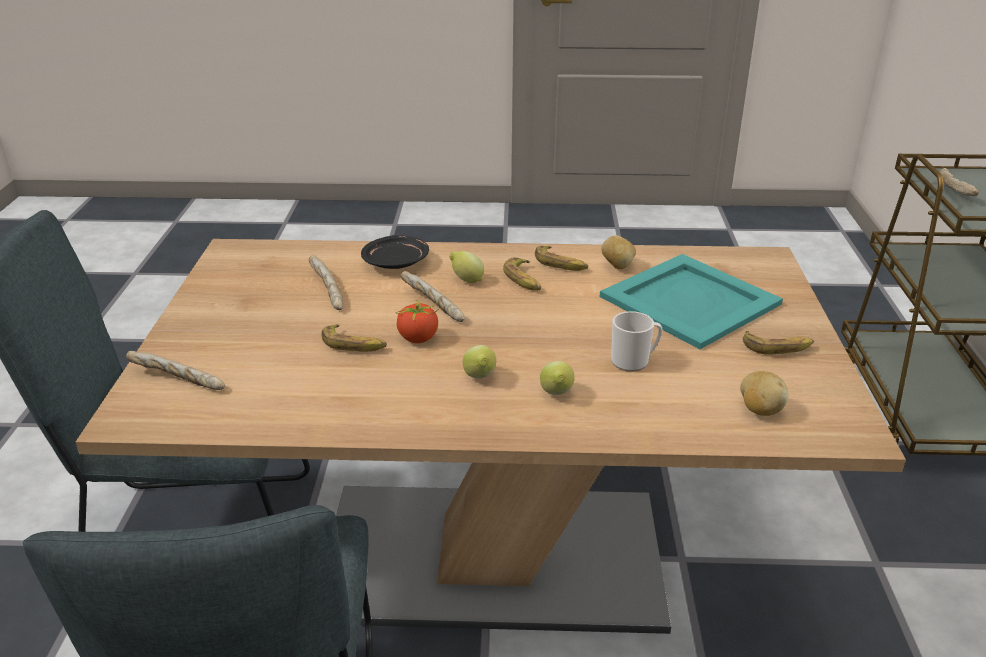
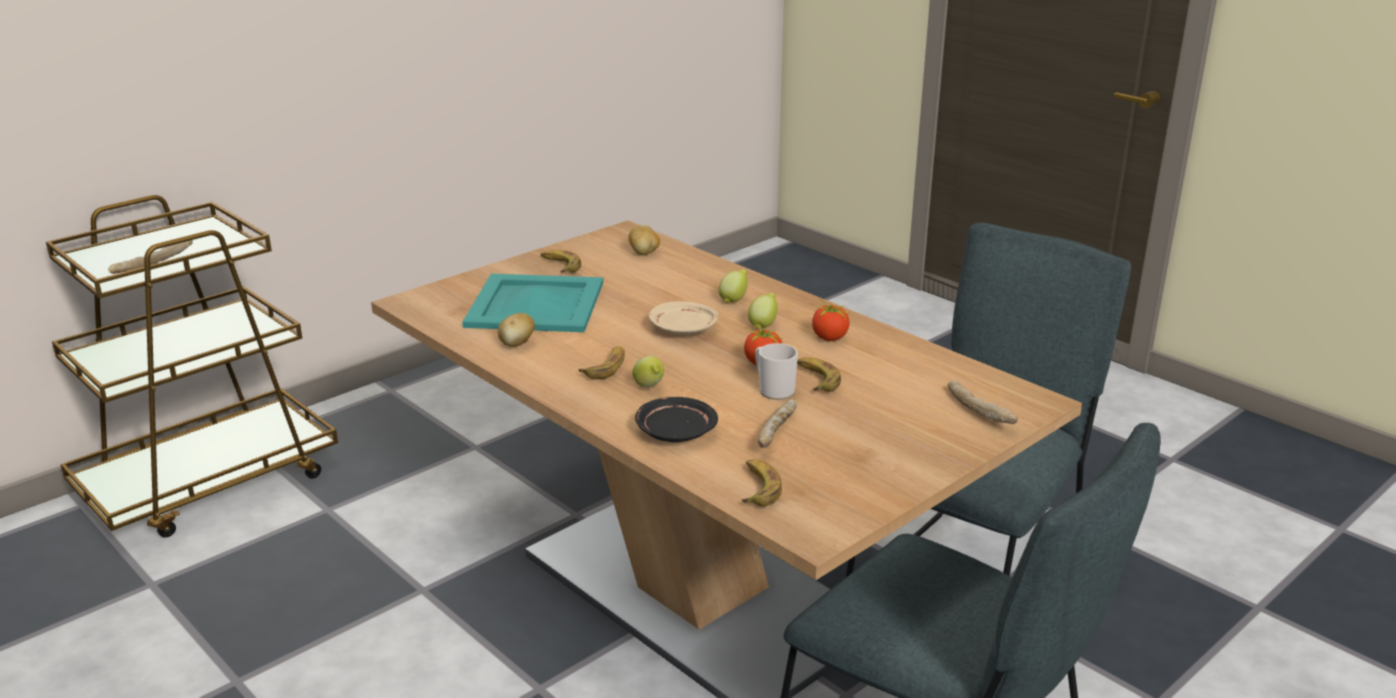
camera: 135 degrees left, 5 degrees down
(399, 395) = (829, 337): none -> tomato
(432, 305) = (712, 381): bread -> none
(535, 337) = (684, 329): none -> beige plate
(560, 264) = (551, 365): banana -> banana (757, 487)
(634, 361) = (654, 294): mug -> mug (773, 390)

